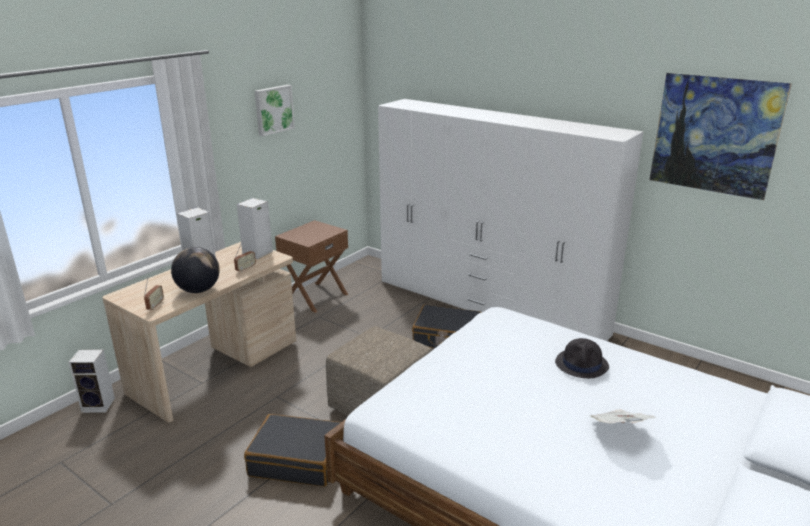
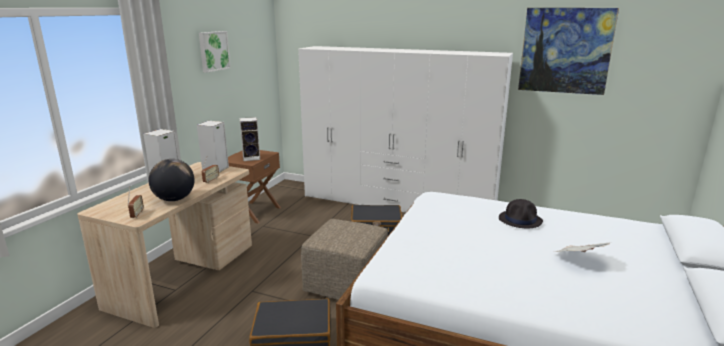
camera: 15 degrees left, 5 degrees down
(100, 405) = (76, 323): speaker -> speaker (252, 158)

